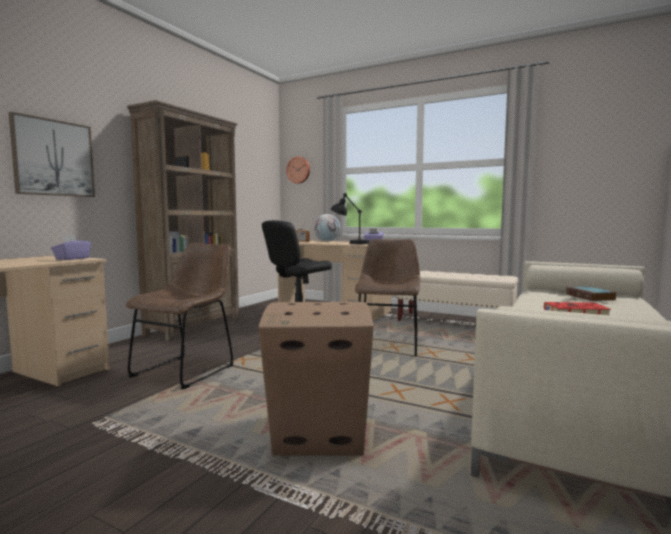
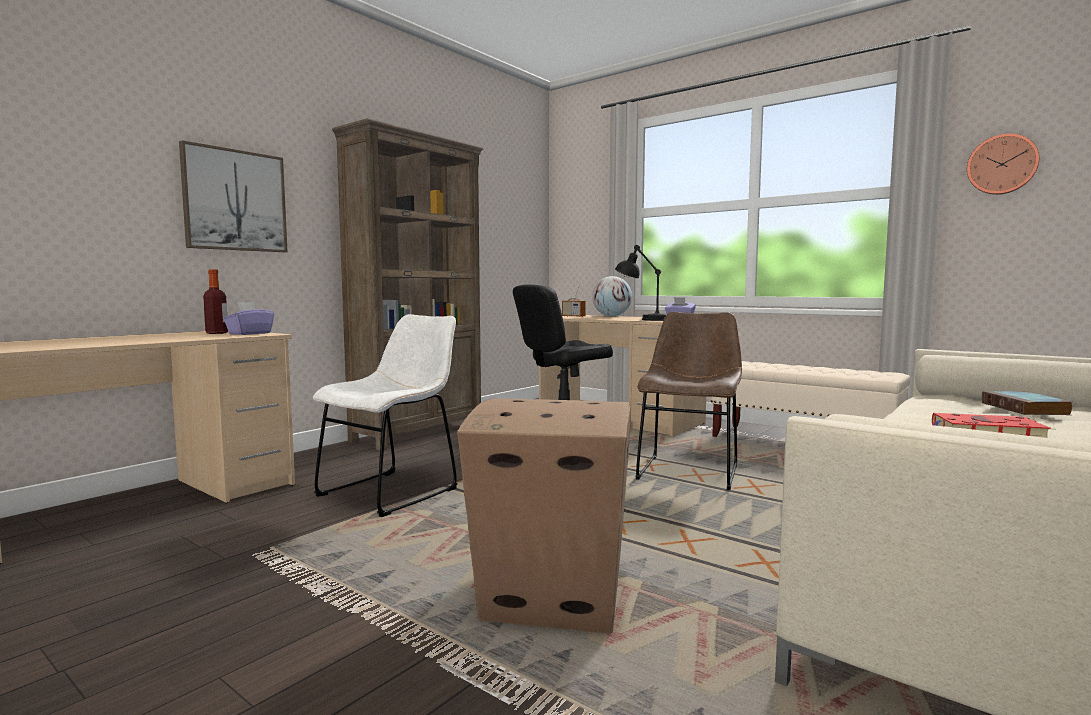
camera: 10 degrees right, 0 degrees up
(44, 258) = (217, 333): none -> bottle
(187, 370) = (393, 491): brown chair -> white chair
(299, 170) = (575, 213): wall clock -> wall clock (1002, 165)

